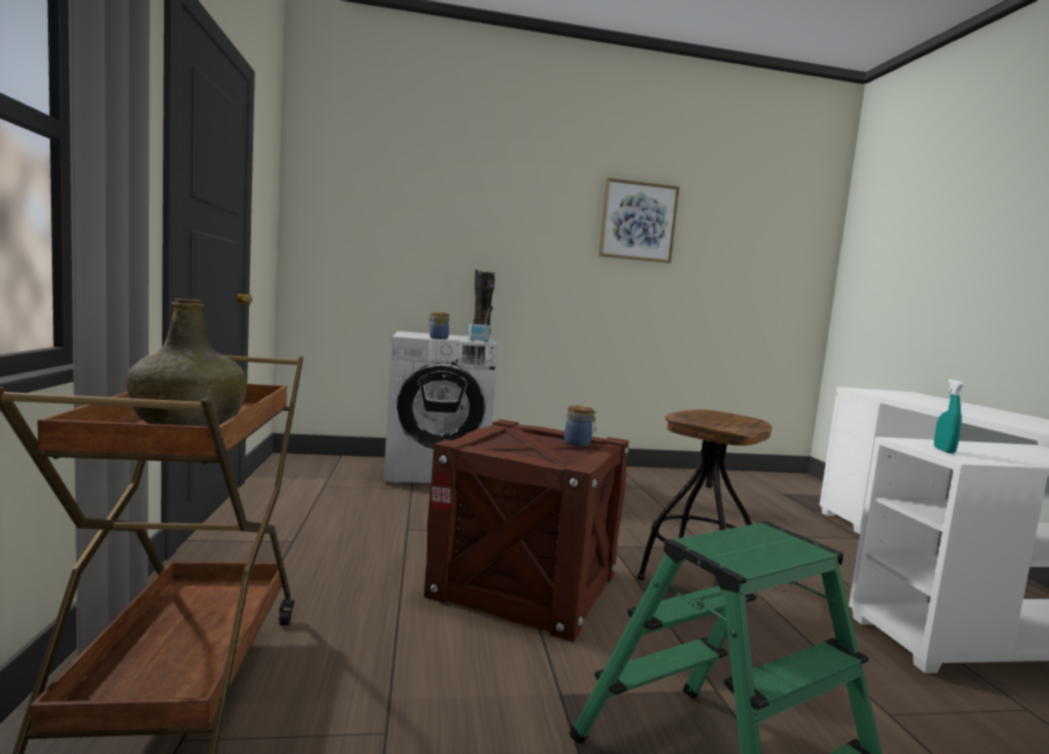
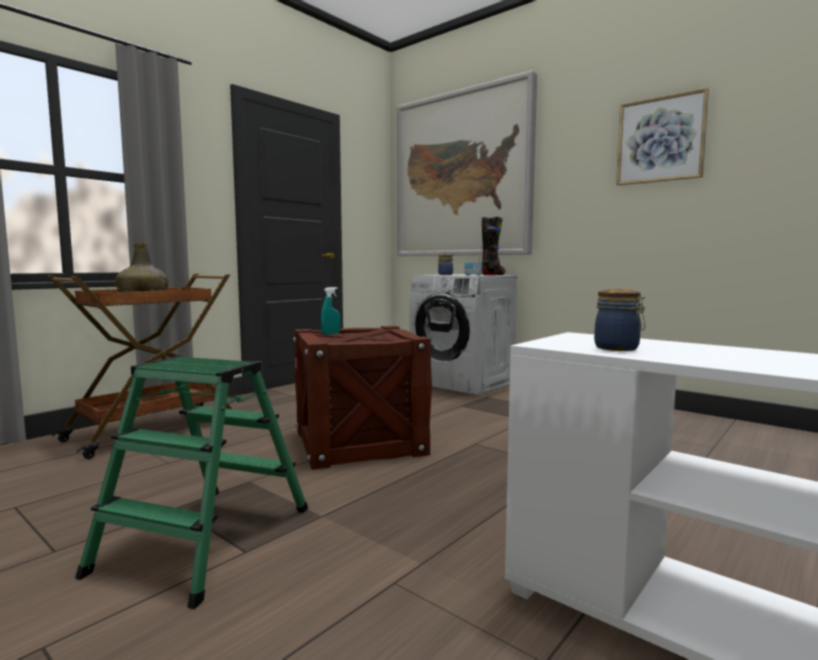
camera: 50 degrees right, 0 degrees up
(411, 205) = (462, 175): none -> picture
(578, 444) = (388, 338): jar -> jar (618, 348)
(697, 580) = (484, 477): brown stool -> none
(944, 450) = (573, 341): turquoise spray bottle -> turquoise spray bottle (331, 334)

